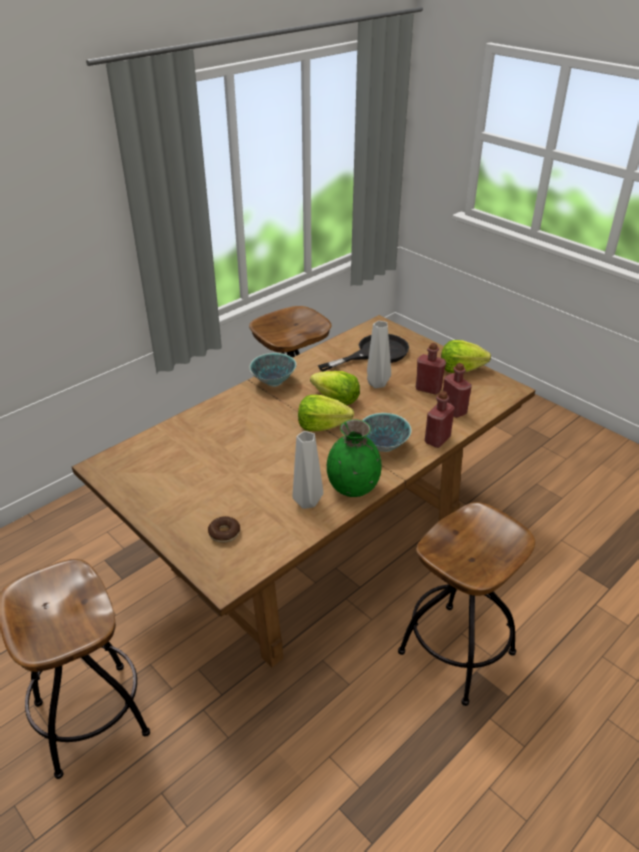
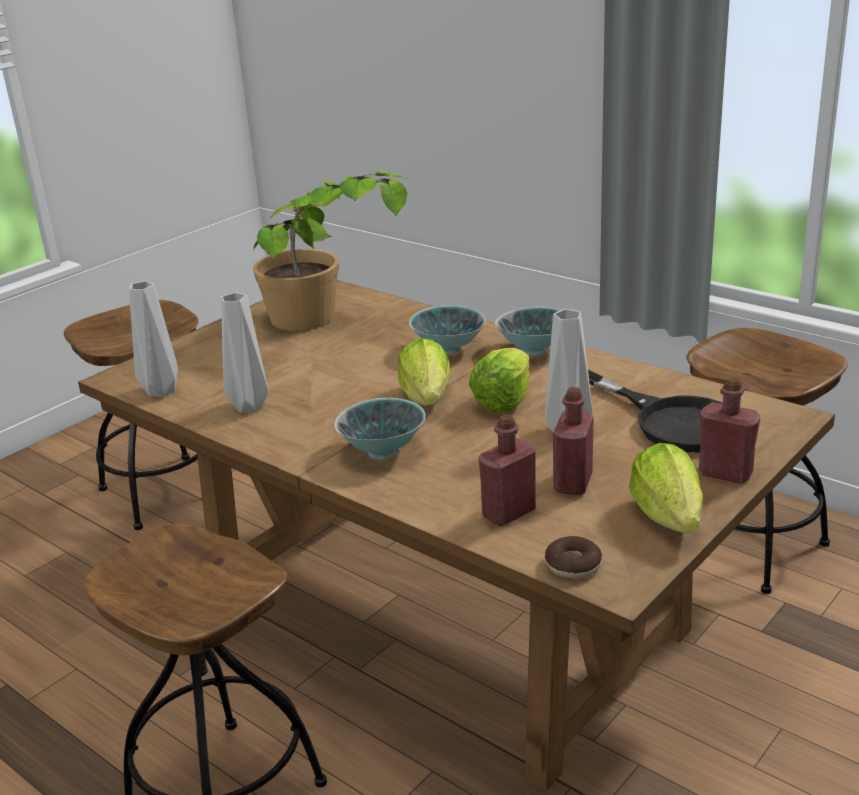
camera: 85 degrees right, 10 degrees down
(183, 462) = (330, 324): none -> potted plant
(224, 533) = (197, 366): donut -> donut (573, 565)
(256, 413) = (448, 349): none -> bowl
(264, 551) = (162, 392): none -> grey vase
(353, 487) = (281, 435): green vase -> none
(437, 440) = (410, 499): red bottle -> red bottle (725, 473)

